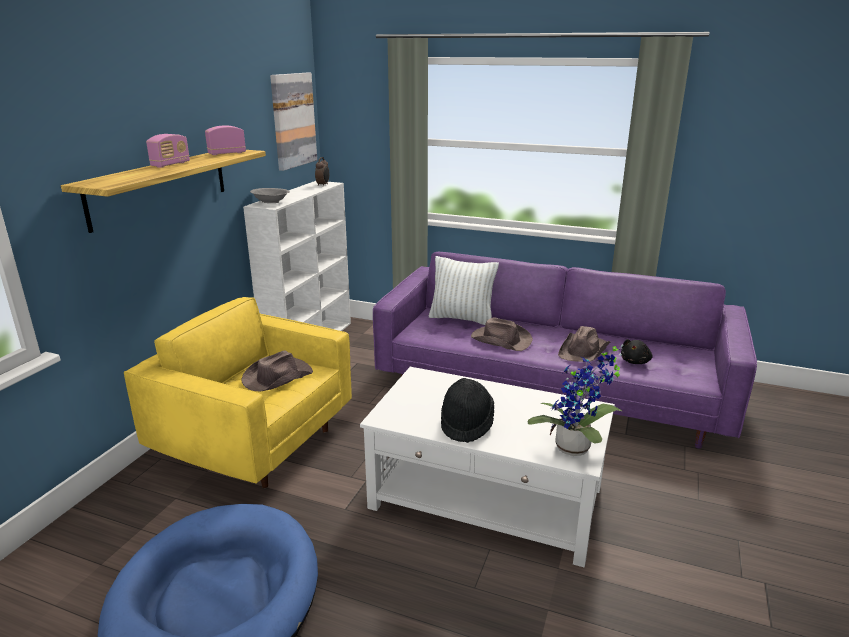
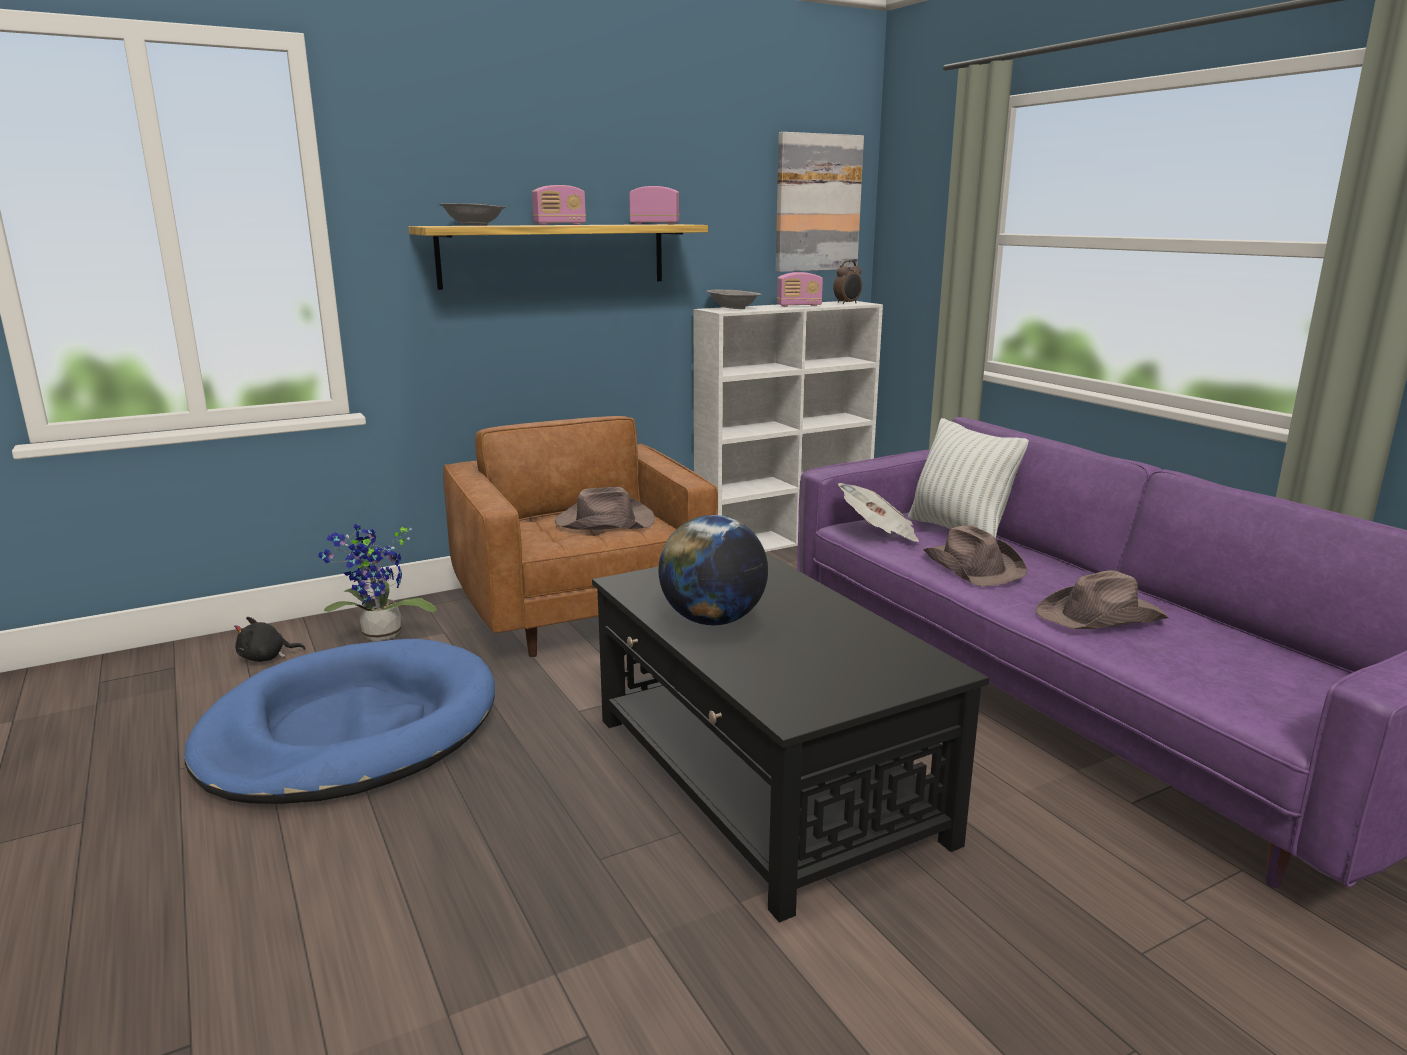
camera: 40 degrees right, 5 degrees down
(123, 178) = (474, 225): none -> grey bowl
(255, 444) = (580, 614): yellow armchair -> brown armchair
(302, 192) = (799, 306): none -> radio
(431, 333) = (879, 533): none -> newspaper
(466, 424) = (712, 620): black hat -> globe
(487, 498) = (764, 778): white coffee table -> black coffee table
(575, 450) = (808, 700): potted plant -> potted plant (379, 637)
(635, 361) = (1185, 659): black plush toy -> black plush toy (266, 657)

